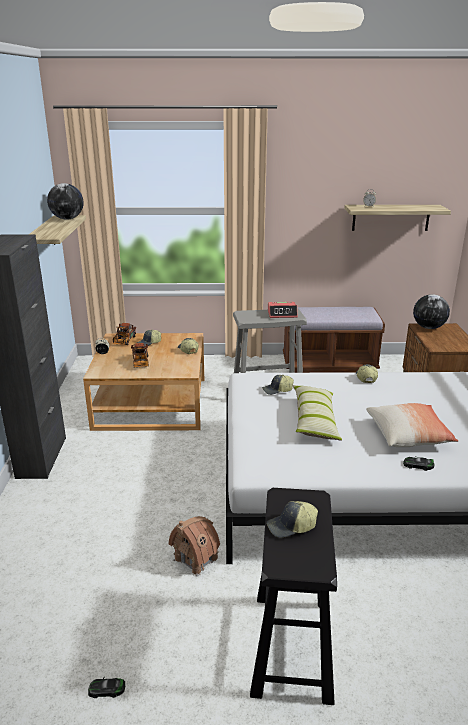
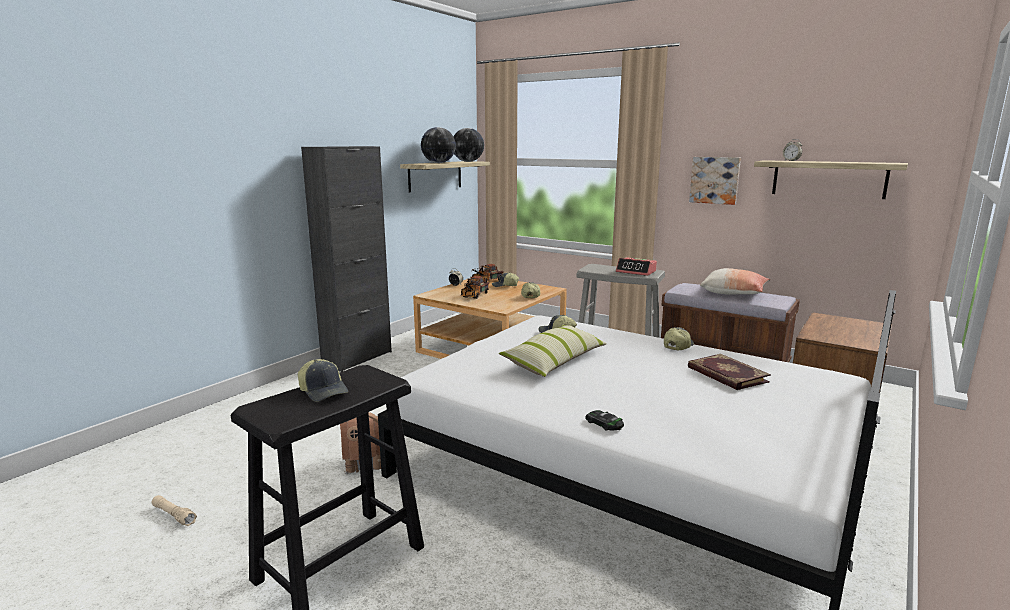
camera: 35 degrees right, 10 degrees down
(107, 690) = (174, 515): toy car -> beige flashlight
(291, 527) = (324, 391): cap -> cap turned 150 degrees counterclockwise
(307, 221) = (715, 180): none -> picture
(408, 435) = (641, 398): pillow -> pillow (734, 293)
(423, 396) = (726, 375): none -> book
(428, 327) = (836, 319): globe -> globe (439, 163)

